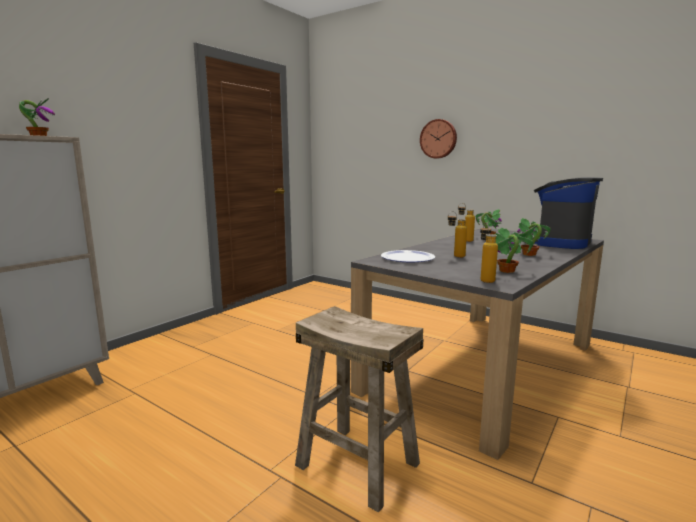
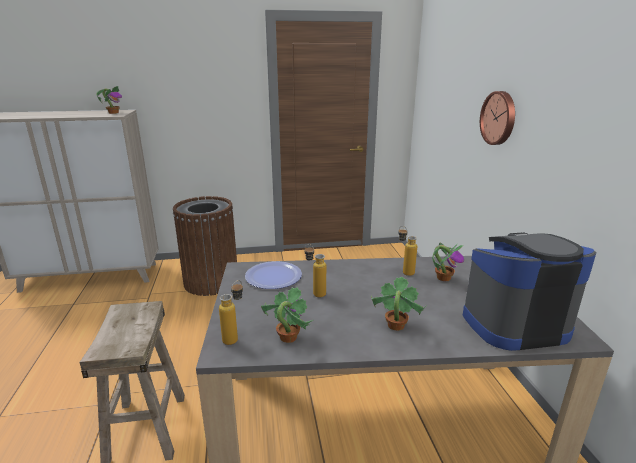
camera: 45 degrees right, 10 degrees up
(191, 354) = (211, 281): none -> brown trash can

